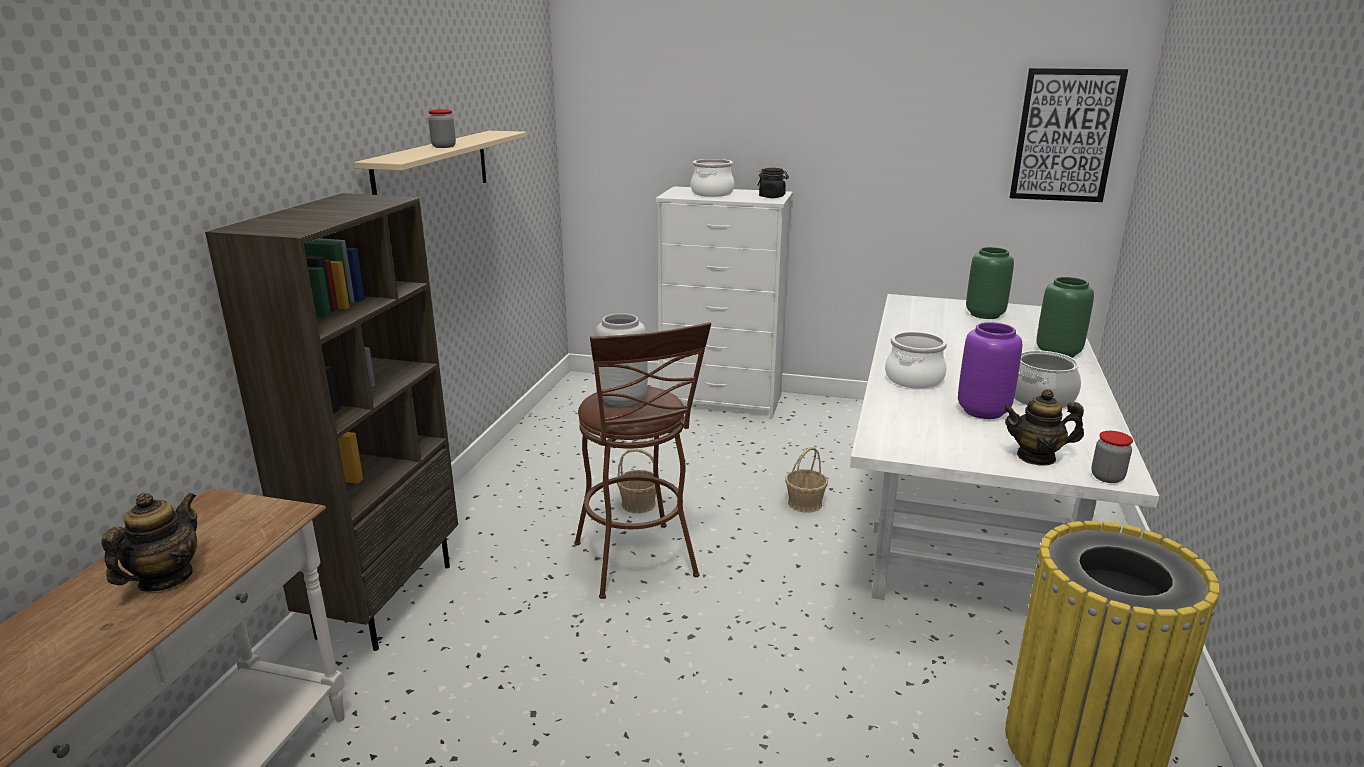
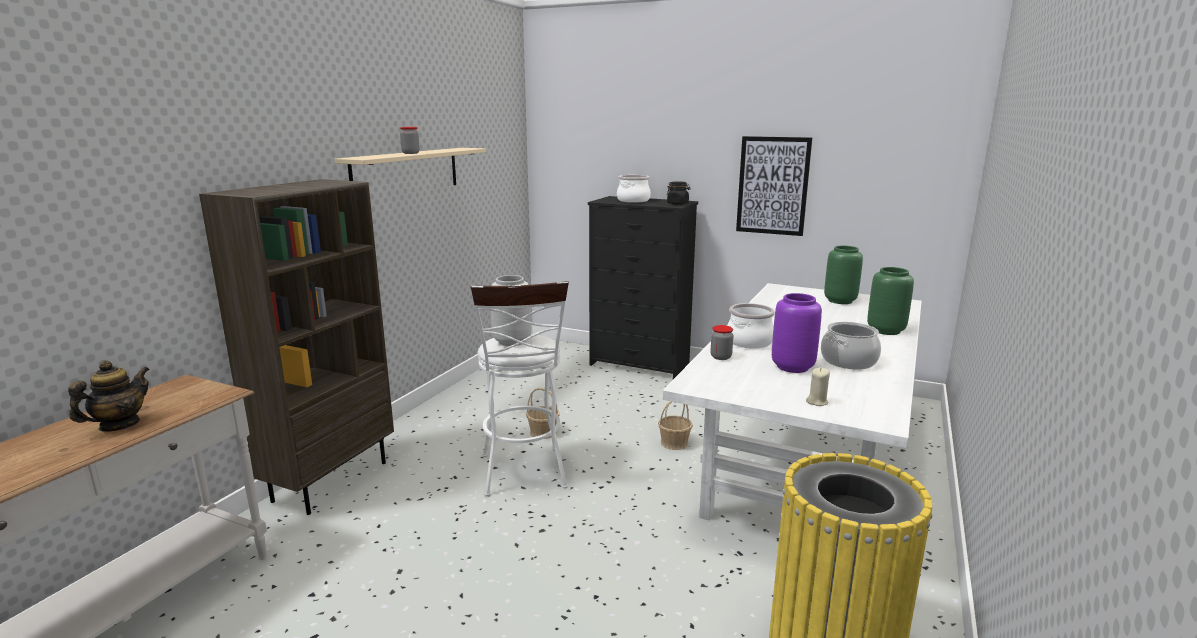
camera: 10 degrees right, 5 degrees down
(639, 565) = (524, 476): brown stool -> white stool
(722, 400) = (640, 364): white dresser -> black dresser
(1036, 457) = (817, 402): teapot -> beige candle
(1066, 136) = (917, 158): picture -> picture (772, 186)
(1107, 477) = (869, 420): jar -> jar (721, 357)

